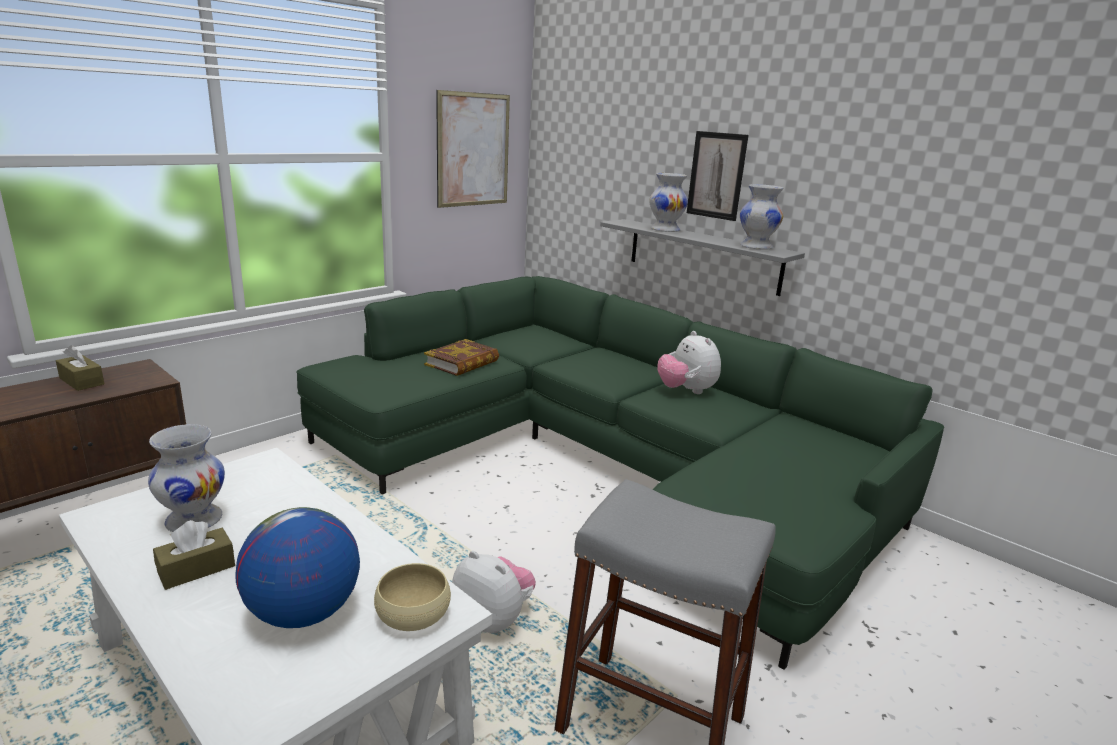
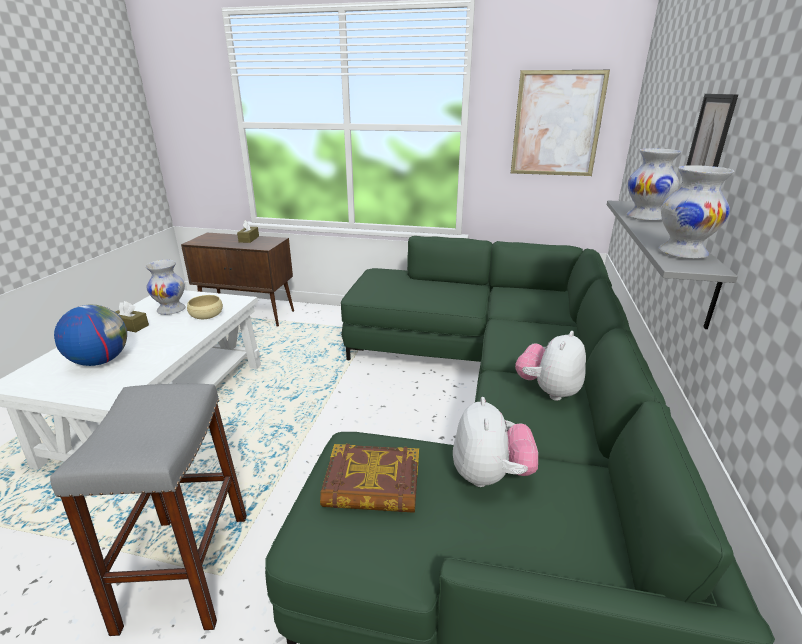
camera: 60 degrees right, 5 degrees up
(413, 614) = (105, 388): beige bowl -> beige bowl (206, 315)
(462, 363) = (442, 296): book -> book (372, 485)
(493, 619) = (256, 452): plush toy -> plush toy (490, 475)

